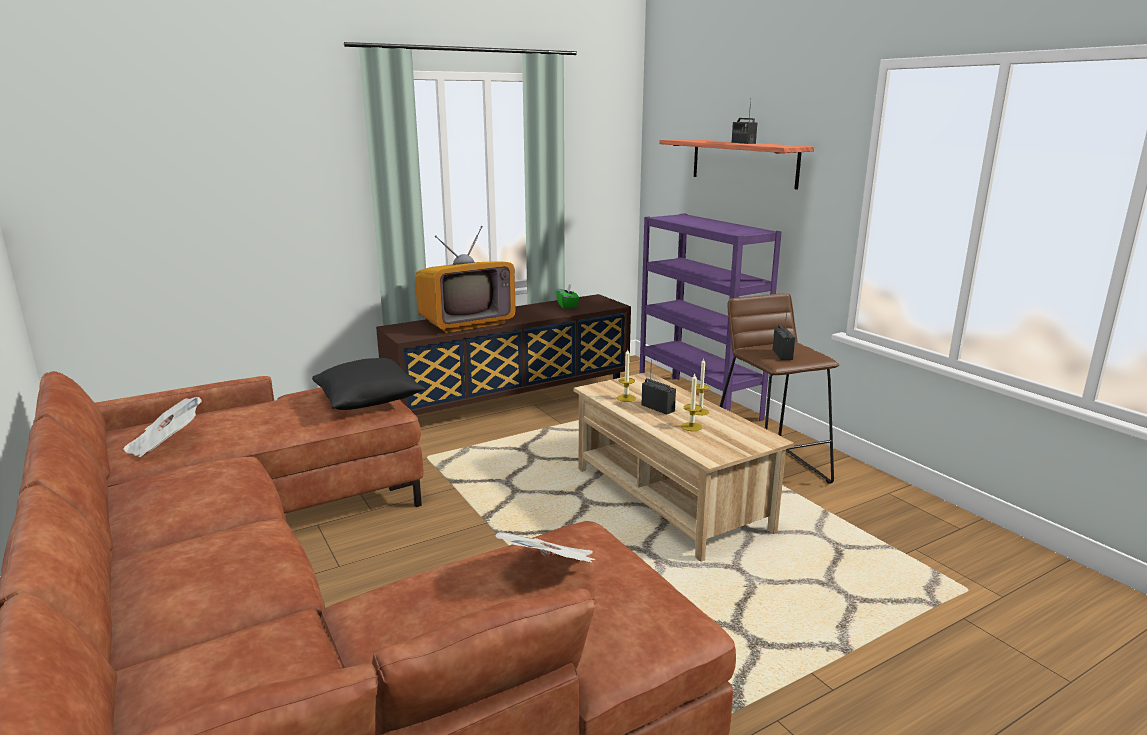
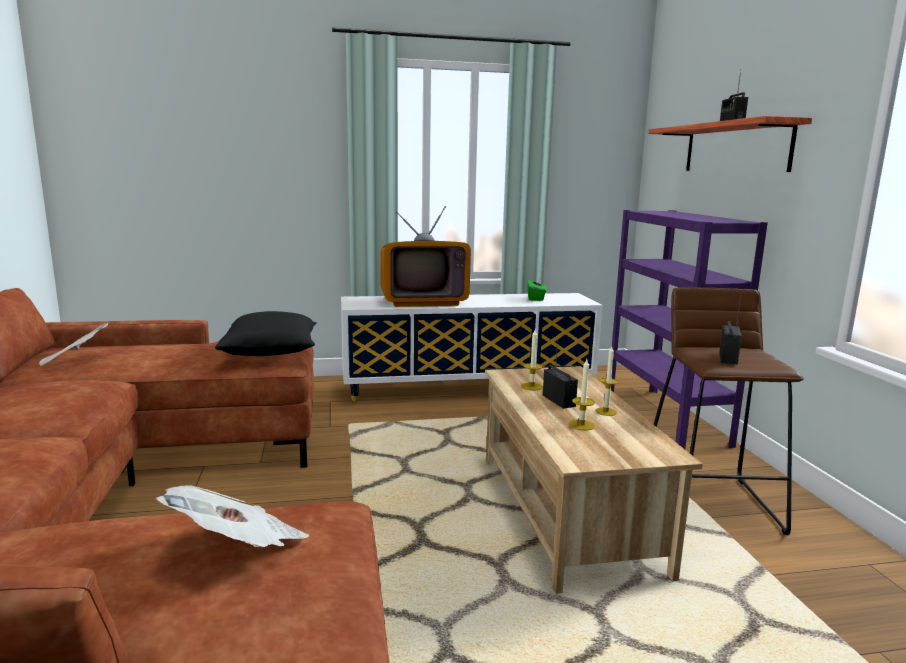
camera: 20 degrees right, 5 degrees down
(513, 401) = (469, 388): brown tv stand -> white tv stand

